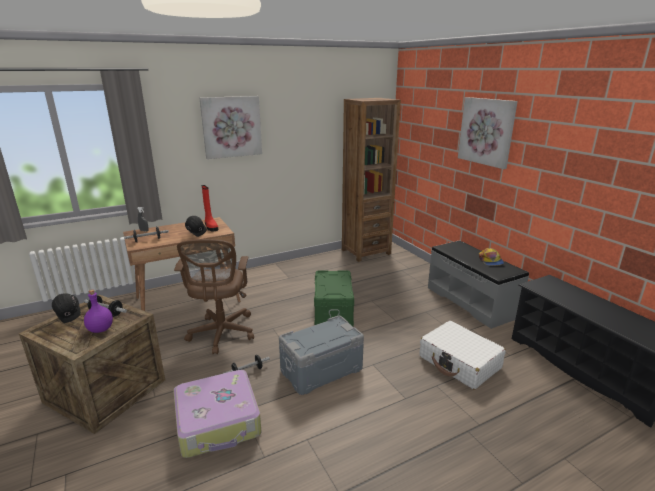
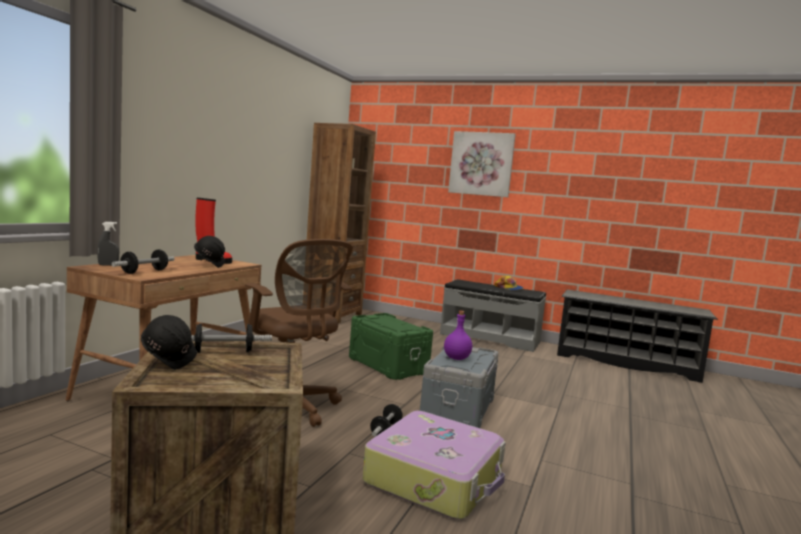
camera: 40 degrees left, 15 degrees down
(101, 329) = (260, 365): purple bottle -> purple bottle (456, 358)
(231, 127) = (209, 127): picture -> none
(459, 362) = (551, 376): white suitcase -> none

